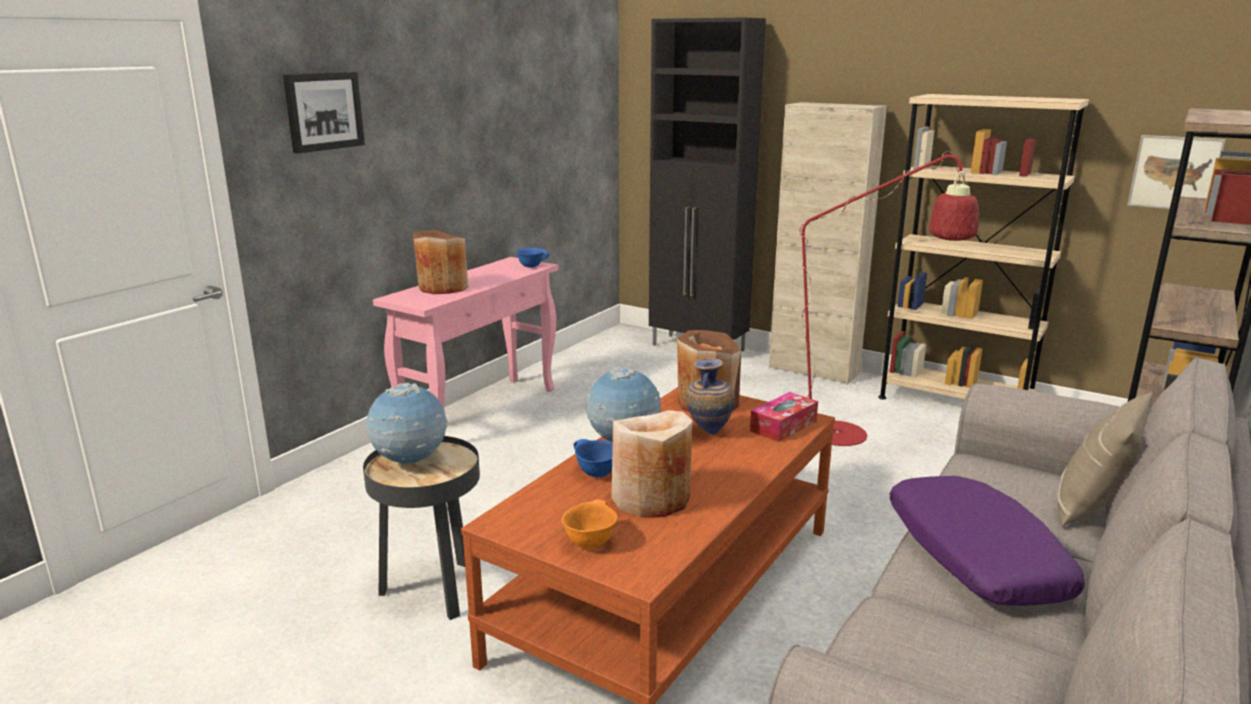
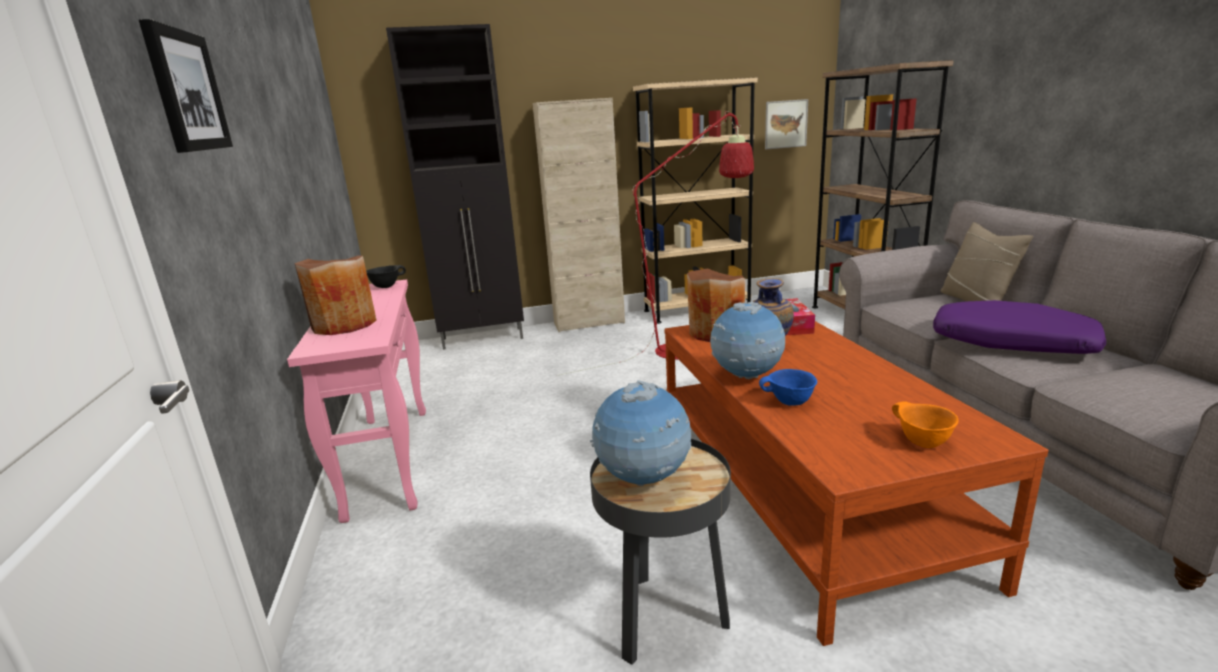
camera: 45 degrees left, 0 degrees up
(532, 266) = (386, 286): blue bowl -> black bowl
(651, 498) = (862, 396): beige vase -> none

